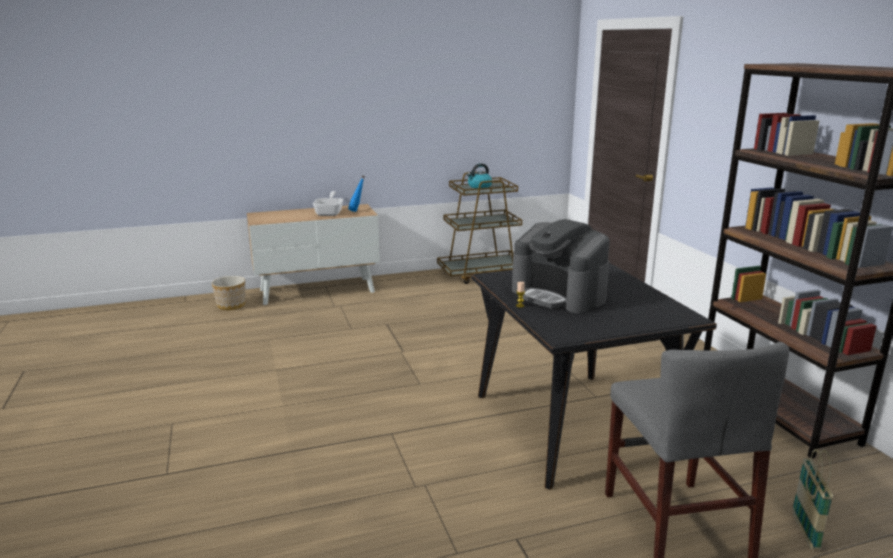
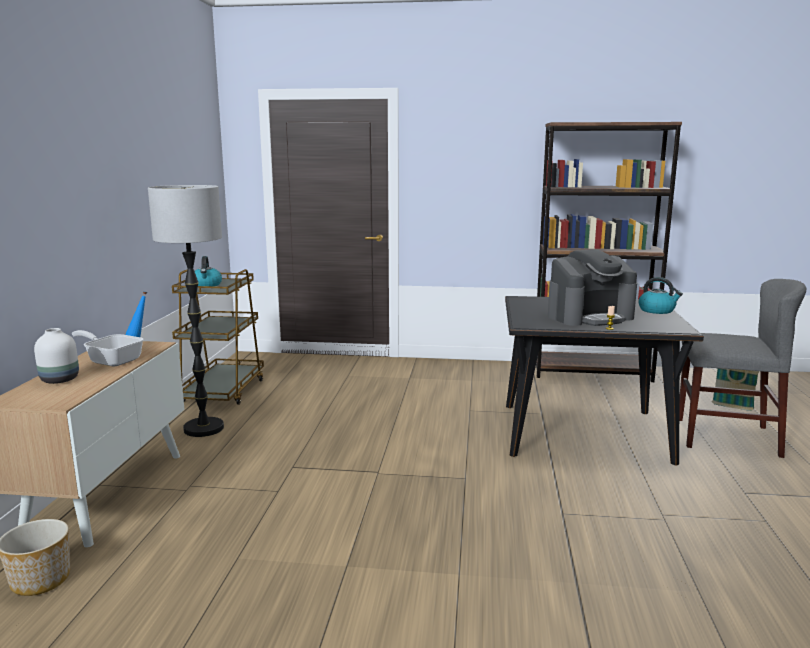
camera: 65 degrees left, 5 degrees down
(291, 213) = (60, 379): none -> white vase
(417, 286) = (203, 428): none -> floor lamp
(640, 321) = (657, 310): none -> kettle

